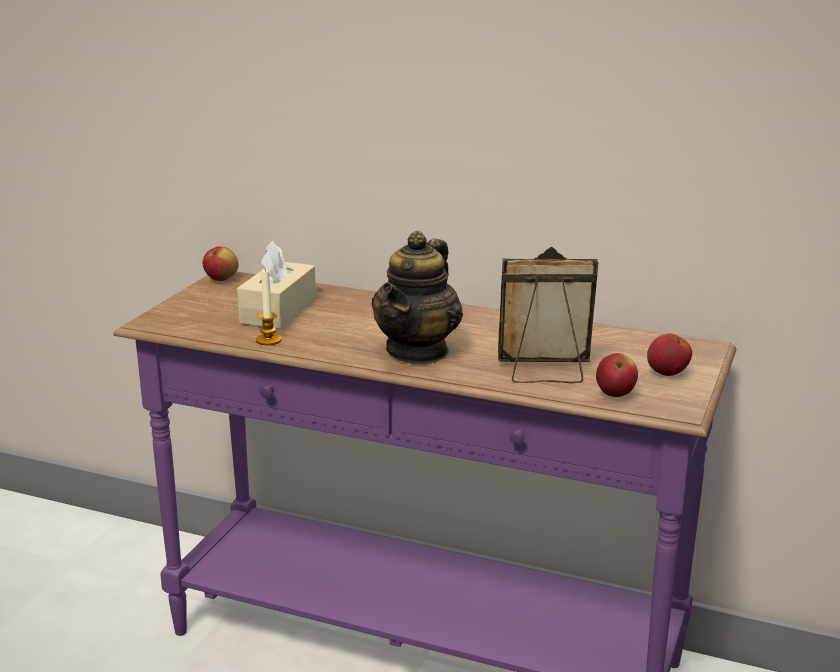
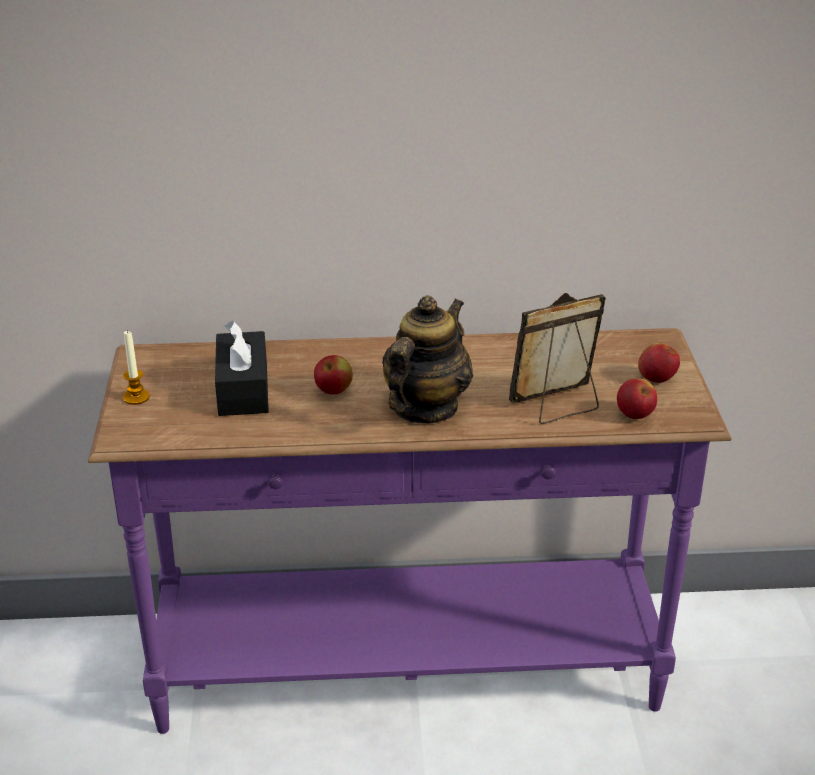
camera: 25 degrees left, 10 degrees up
(221, 280) = (142, 360): apple -> apple (333, 391)
(268, 340) = (269, 430): candle -> candle (136, 397)
(278, 311) = (243, 389): beige tissue box -> black tissue box
(418, 351) = (425, 408): teapot -> teapot turned 150 degrees counterclockwise

